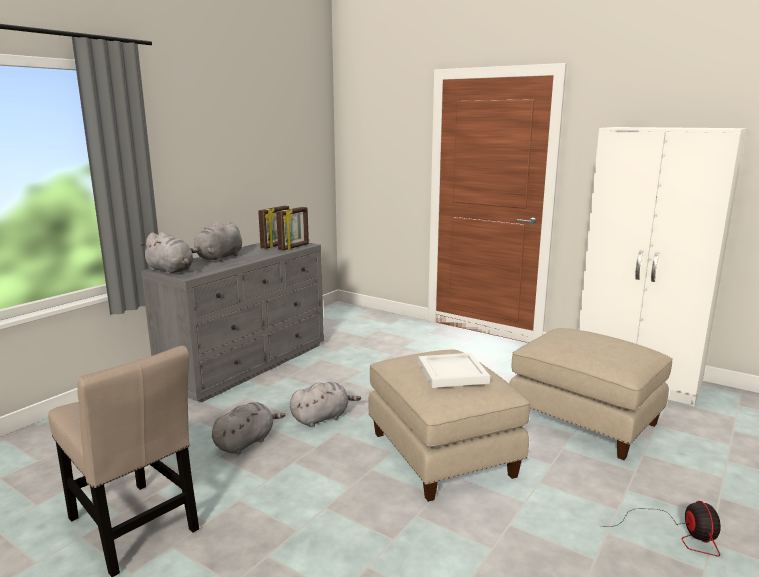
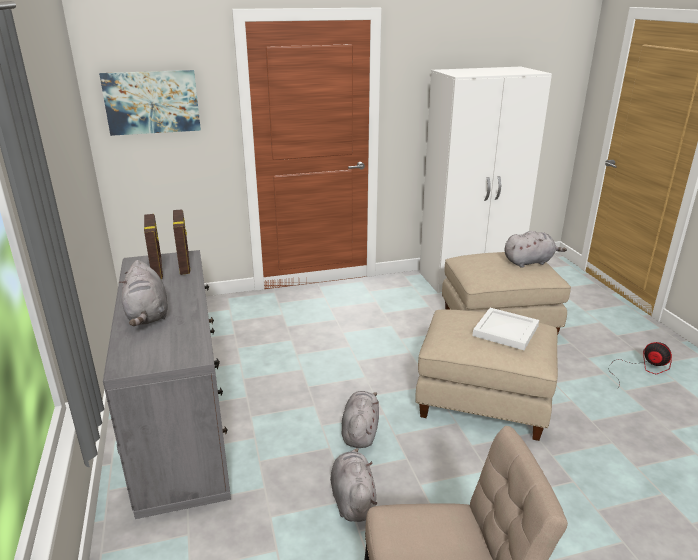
camera: 50 degrees left, 10 degrees up
(171, 271) = (150, 360): grey plush toy -> grey plush toy (529, 262)
(373, 142) = (152, 102): none -> picture

